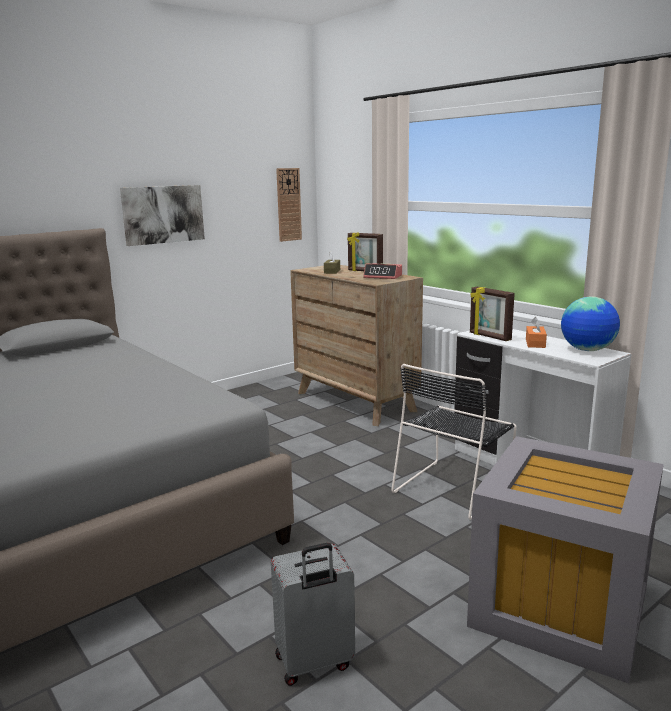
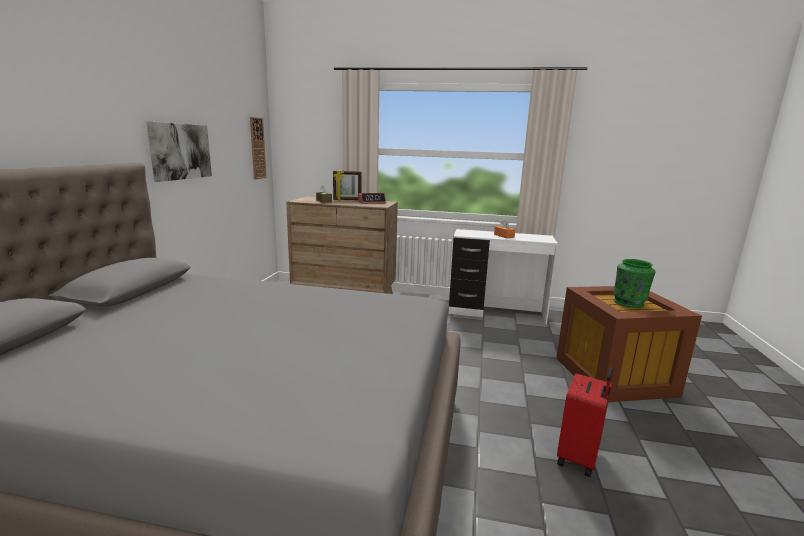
camera: 40 degrees left, 0 degrees up
(314, 663) = (579, 458): grey suitcase -> red suitcase
(453, 486) = (481, 334): black chair -> none
(489, 337) = (474, 235): picture frame -> none
(561, 609) = (616, 377): grey storage box -> brown storage box
(578, 483) = (629, 302): none -> green vase
(587, 350) = (533, 236): globe -> none

